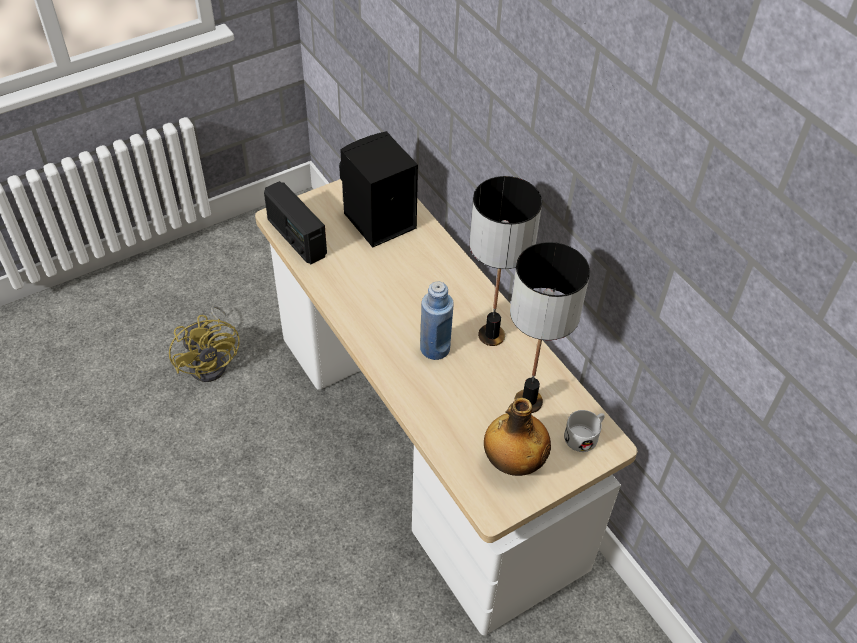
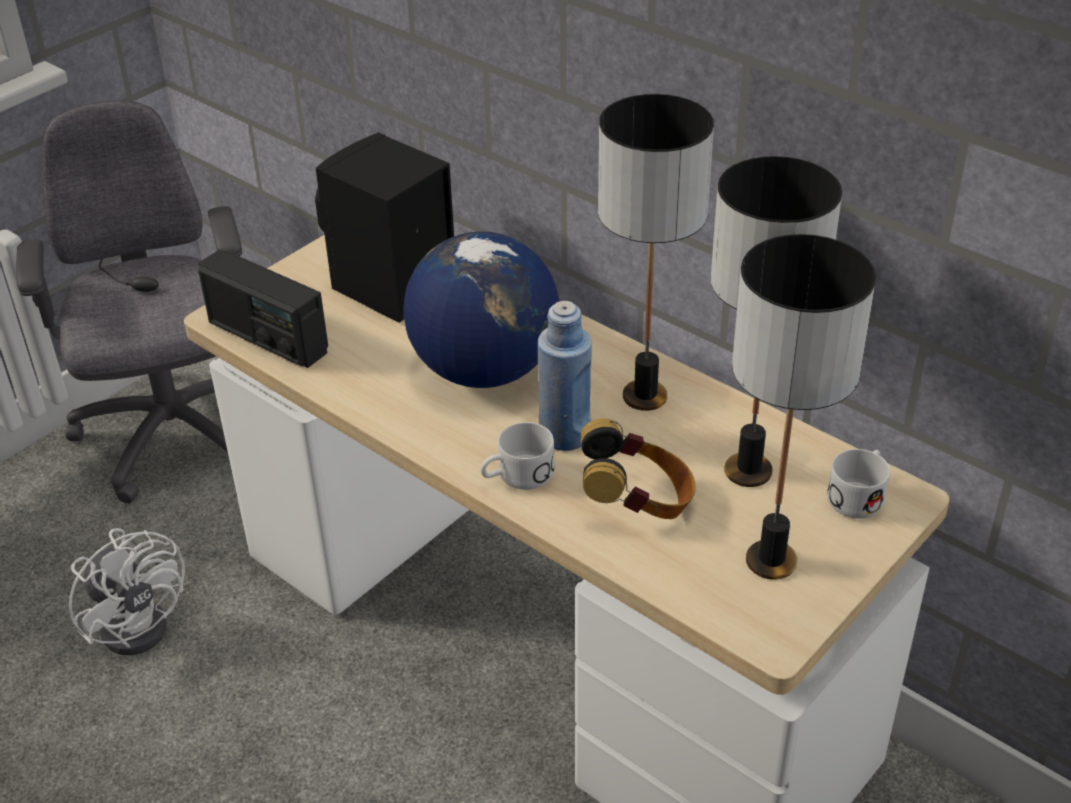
camera: 15 degrees left, 10 degrees down
(213, 361) = (140, 619): yellow fan -> white fan
(266, 250) = (174, 436): none -> grey office chair
(397, 368) = (517, 476): none -> white mug
(408, 292) = (484, 370): none -> globe
(456, 404) = (637, 503): none -> headphones
(513, 462) = (769, 561): bottle -> table lamp

